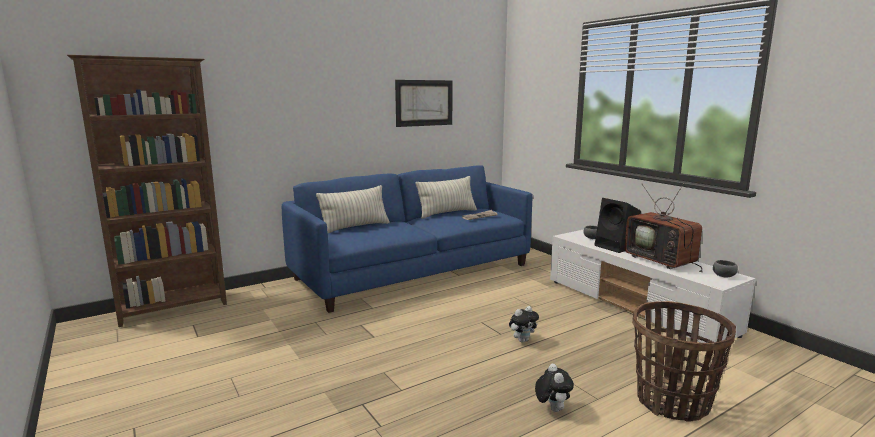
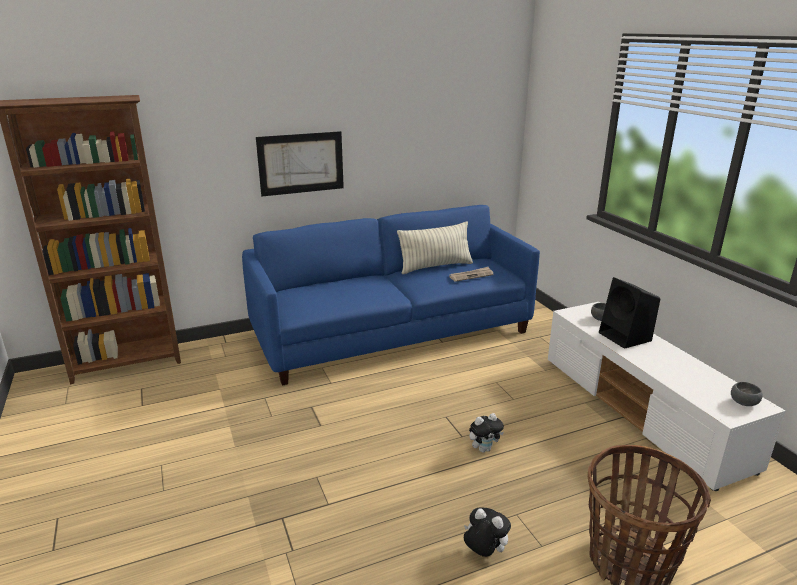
camera: 10 degrees right, 10 degrees up
(355, 227) = (321, 285): pillow -> none
(424, 103) = (417, 128): picture -> picture (301, 163)
(552, 408) = (484, 552): plush toy -> plush toy turned 60 degrees counterclockwise
(662, 261) = (675, 367): television -> none

